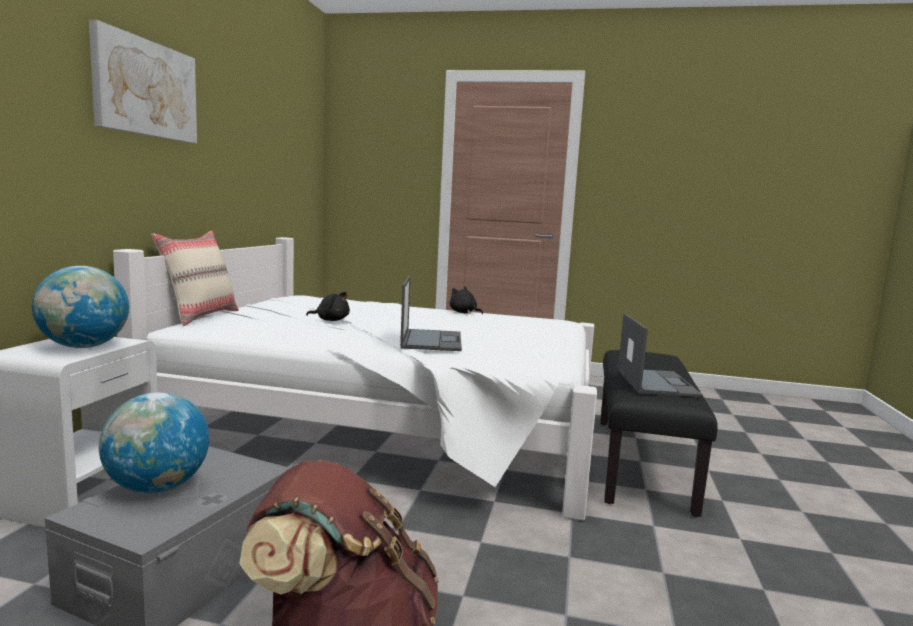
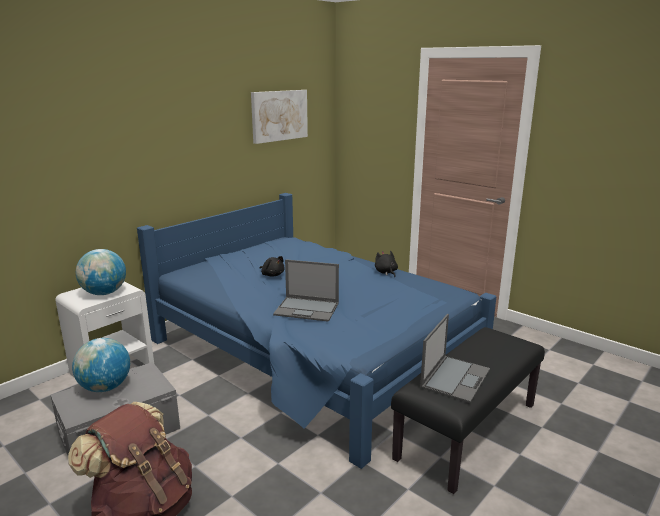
camera: 30 degrees right, 10 degrees up
(145, 88) = (157, 121): picture -> picture (279, 115)
(200, 316) = (202, 261): beige pillow -> none
(392, 425) = (314, 352): white bed -> blue bed
(431, 340) = (307, 309): laptop -> laptop turned 75 degrees clockwise

